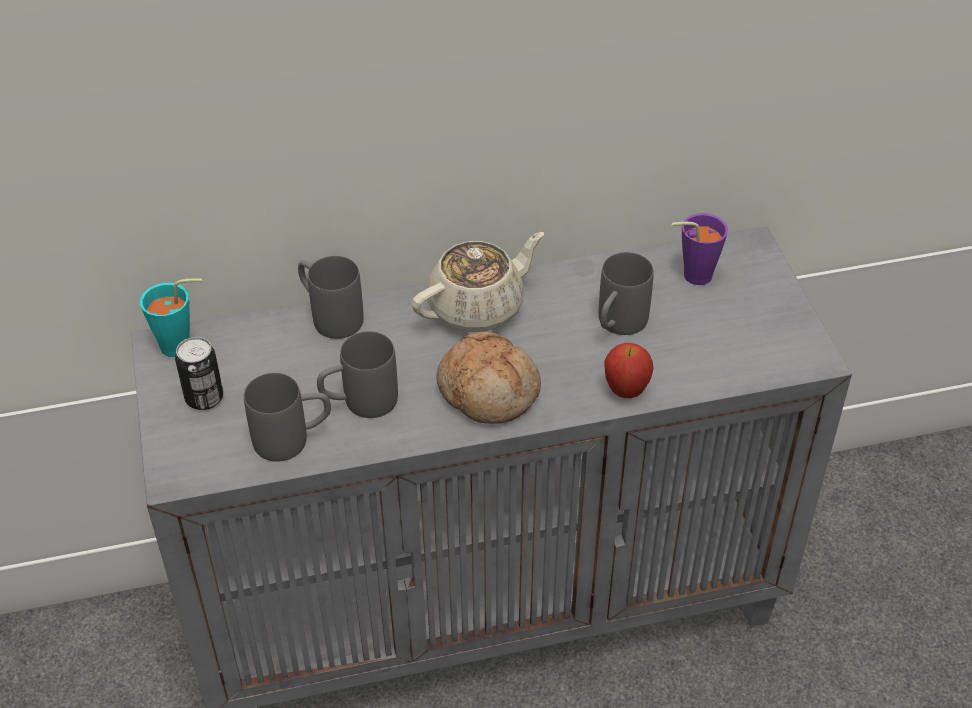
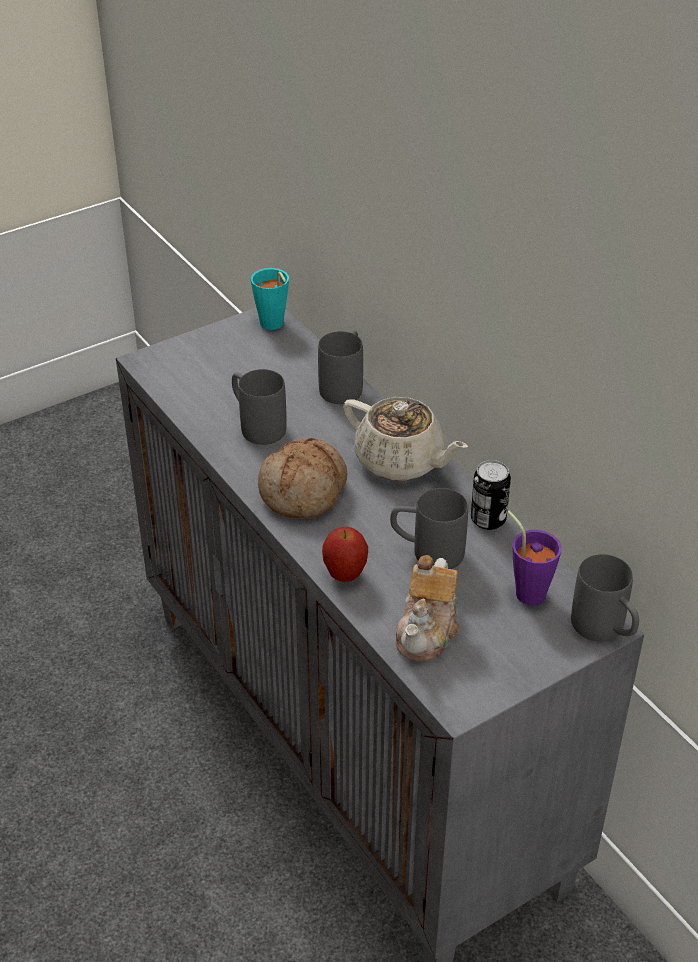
camera: 70 degrees right, 5 degrees down
(204, 398) = (226, 351): can -> can (488, 519)
(293, 439) = (204, 404): grey mug -> grey mug (605, 631)
(720, 353) = (428, 630): none -> teapot

